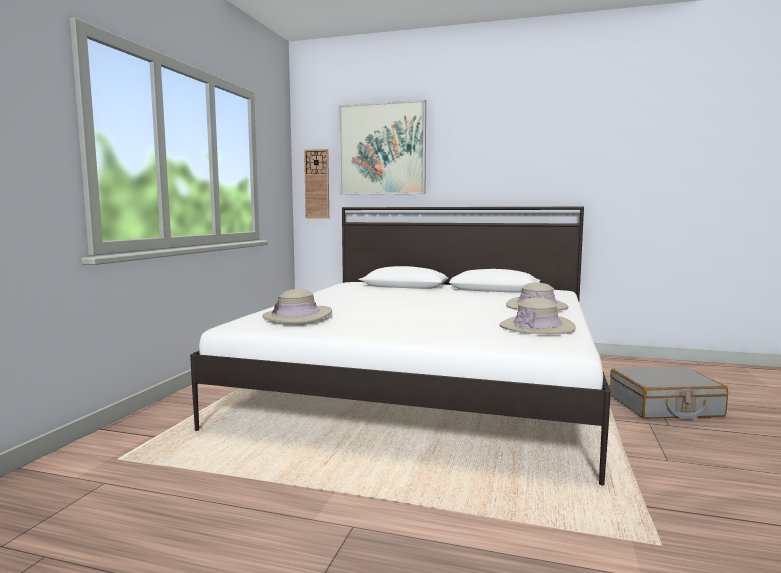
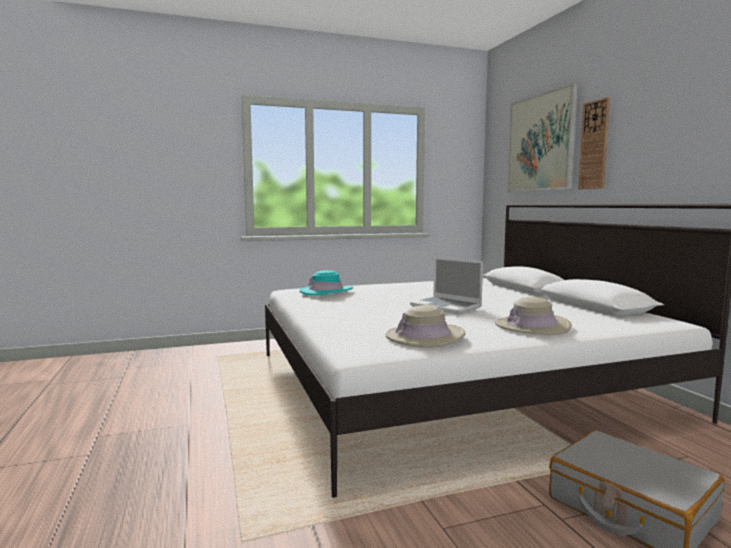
camera: 55 degrees right, 0 degrees up
(298, 316) = (326, 291): beige hat -> turquoise hat
(317, 184) = (496, 182): wall clock -> wall clock (594, 145)
(443, 306) = (447, 307): none -> laptop

